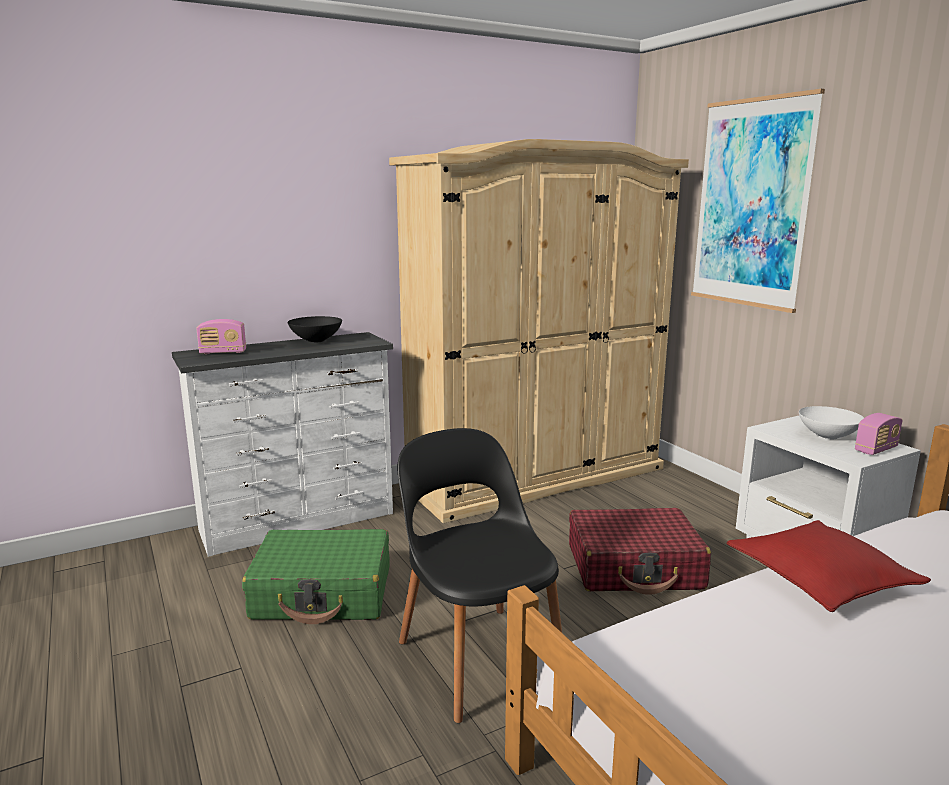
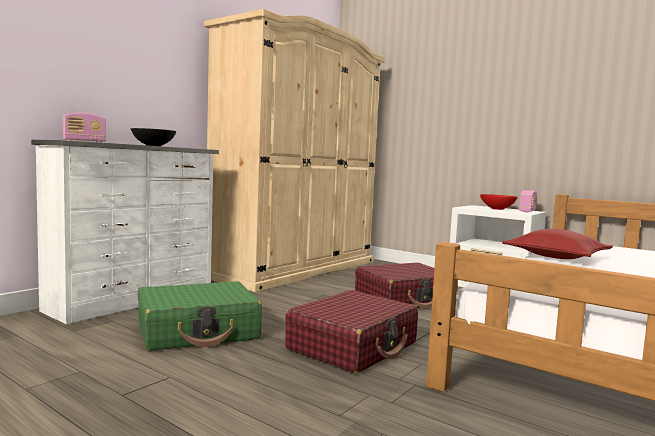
camera: 25 degrees left, 10 degrees down
(478, 657) = (353, 346): black chair -> red suitcase
(751, 204) = (426, 84): picture -> none
(828, 436) = (497, 209): white bowl -> red bowl

